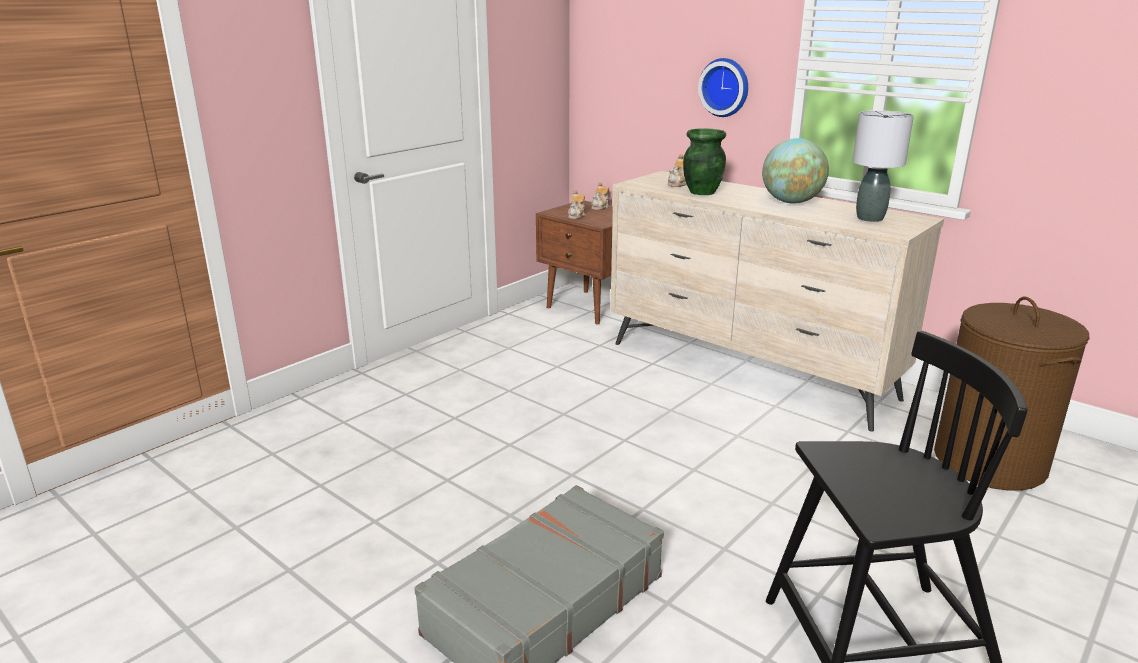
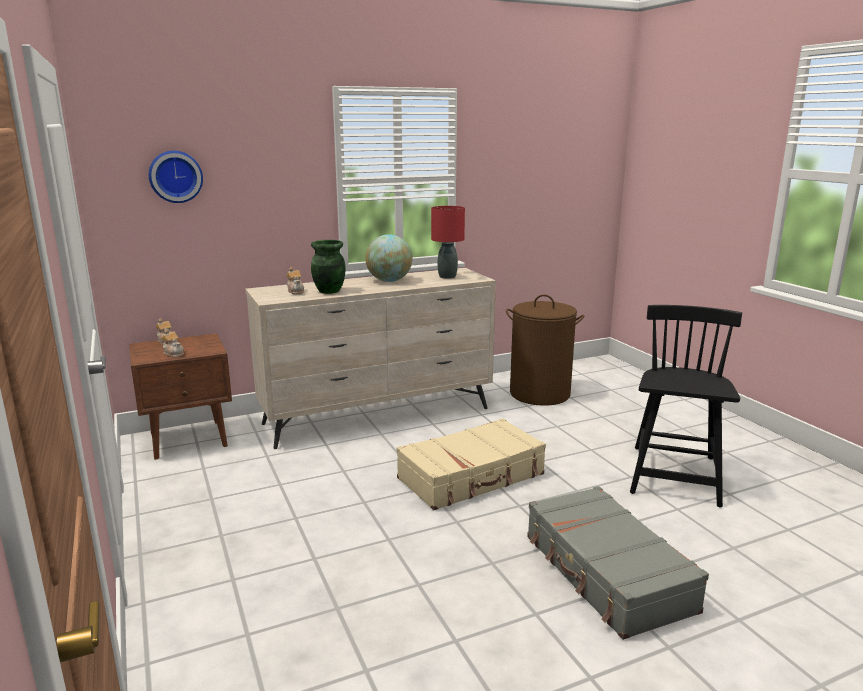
camera: 65 degrees left, 5 degrees down
(675, 462) = (472, 477): none -> beige suitcase
(725, 87) = (277, 208): wall clock -> wall clock (175, 176)
(869, 218) = (447, 276): grey table lamp -> red table lamp

